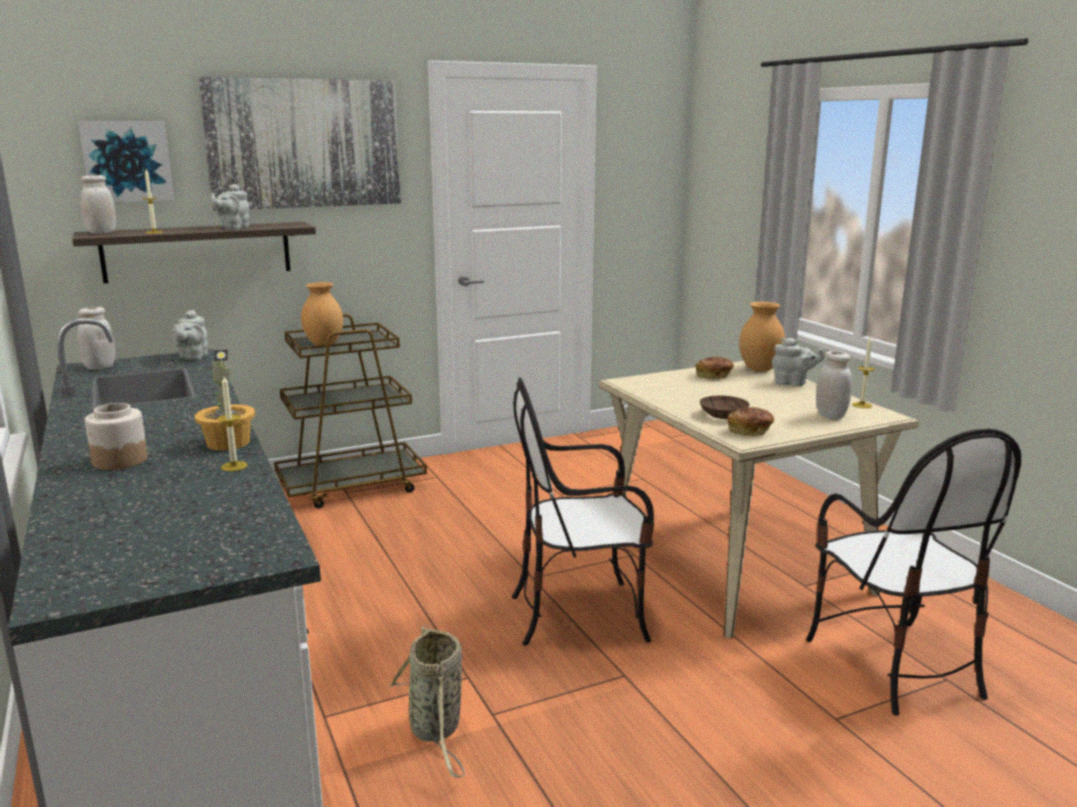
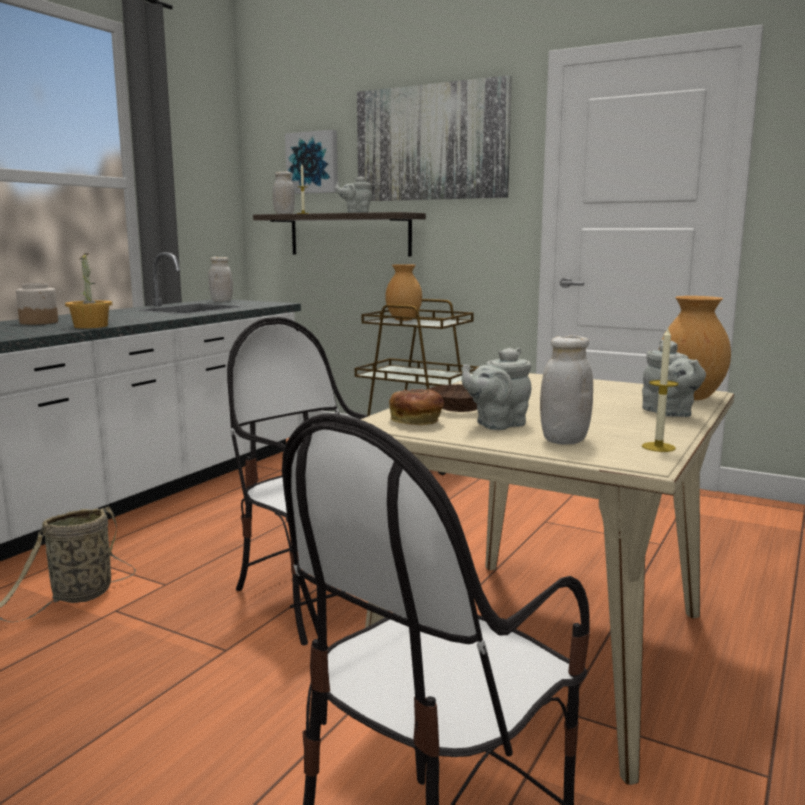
camera: 55 degrees right, 5 degrees down
(192, 357) = (272, 303): grey teapot -> grey teapot (497, 425)
(234, 466) = (43, 332): candle -> none
(714, 376) = (603, 390): bread -> none

